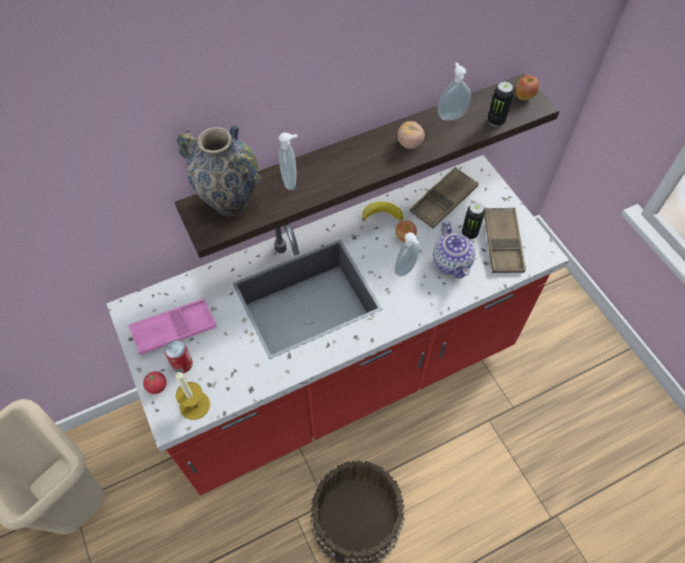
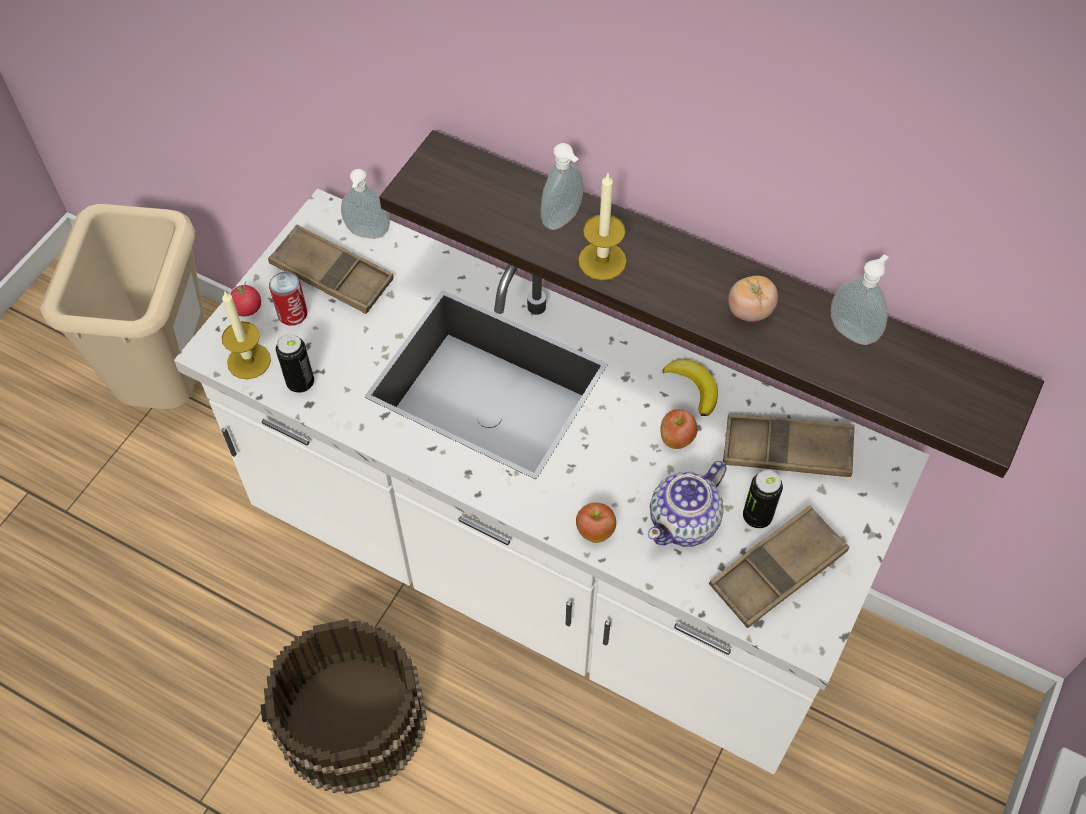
camera: 55 degrees right, 0 degrees up
(174, 329) = (332, 275): pink tray -> brown tray
(230, 203) = (475, 182): vase -> none
(331, 180) = (602, 261): none -> candle
(342, 378) = (543, 572): red counter -> white counter
(406, 270) = (622, 472): soap dispenser -> soap dispenser (367, 235)
(496, 121) = (898, 393): can -> can (300, 383)
(523, 96) = (989, 404): apple -> apple (595, 531)

